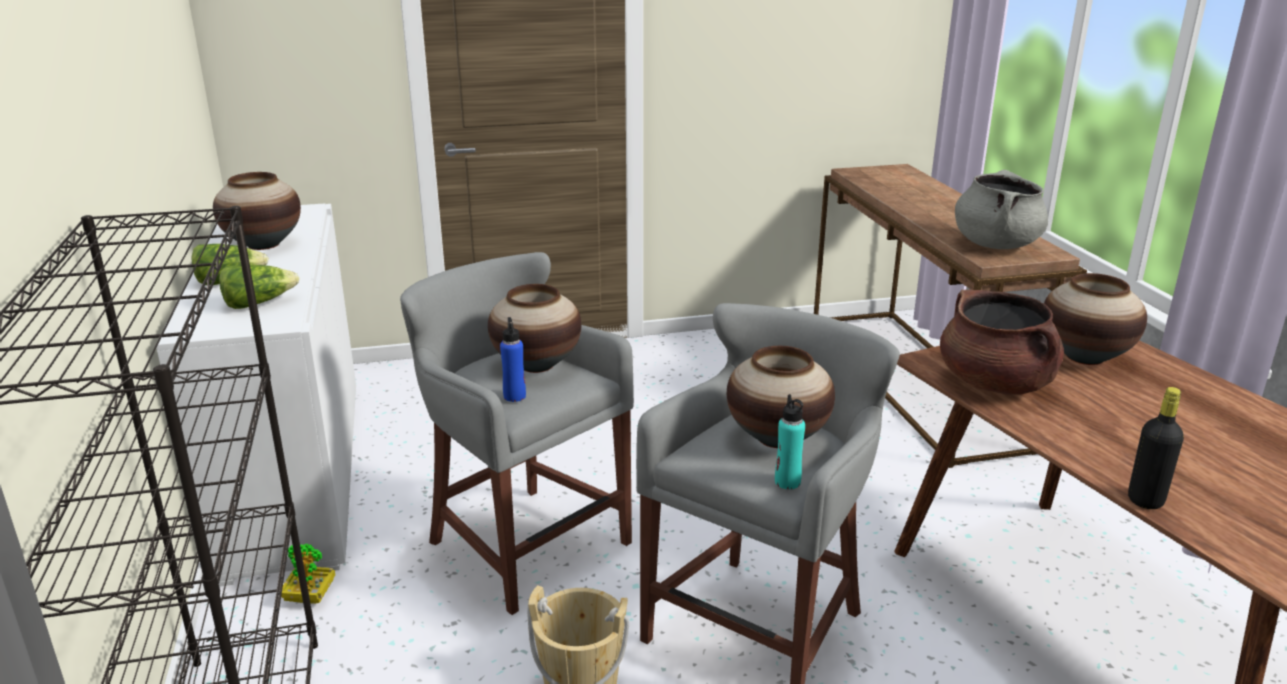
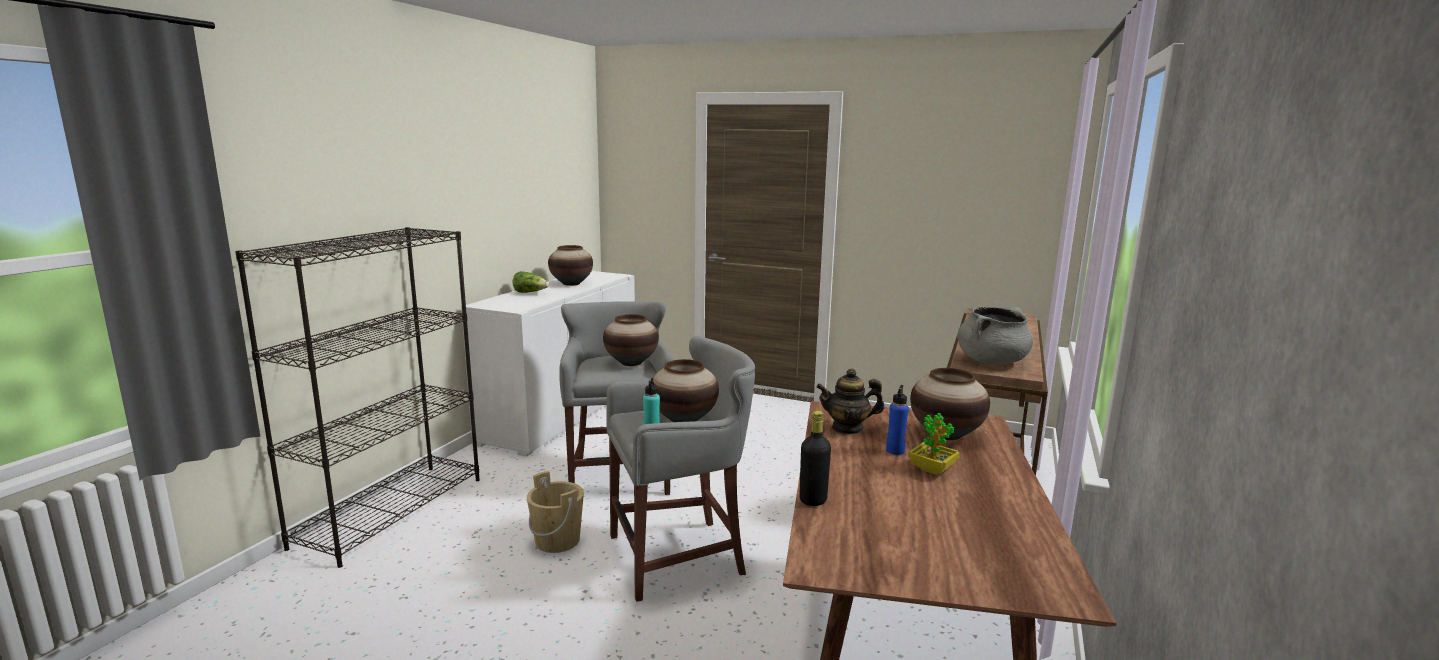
camera: 35 degrees right, 10 degrees down
(258, 303) = (524, 301): lettuce -> none
(310, 597) = (501, 462): potted plant -> potted plant (932, 469)
(514, 396) = (597, 371): blue bottle -> blue bottle (895, 451)
(995, 383) = (848, 428): brown cooking pot -> teapot

